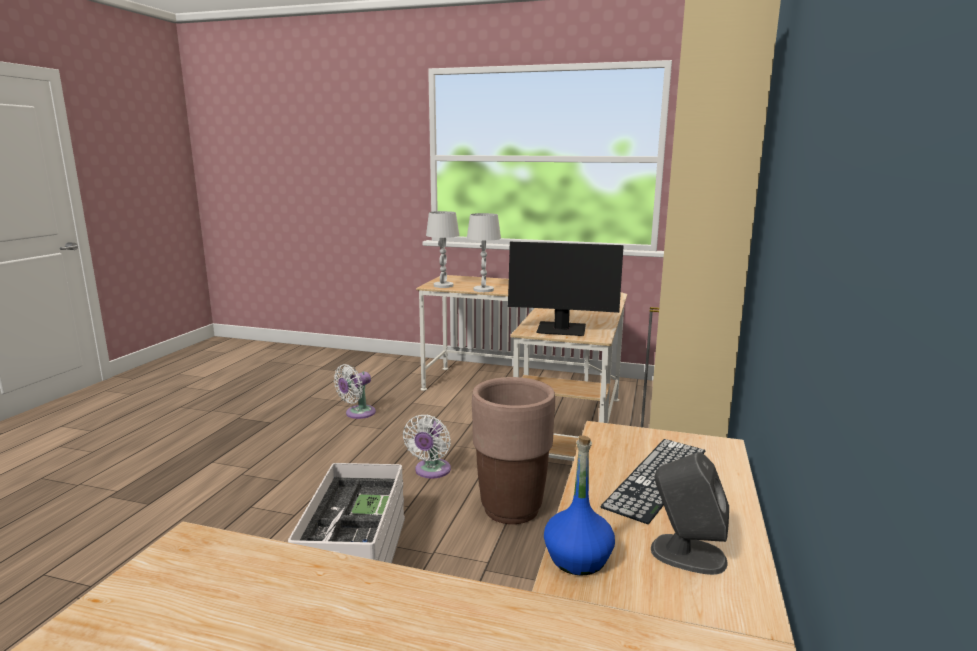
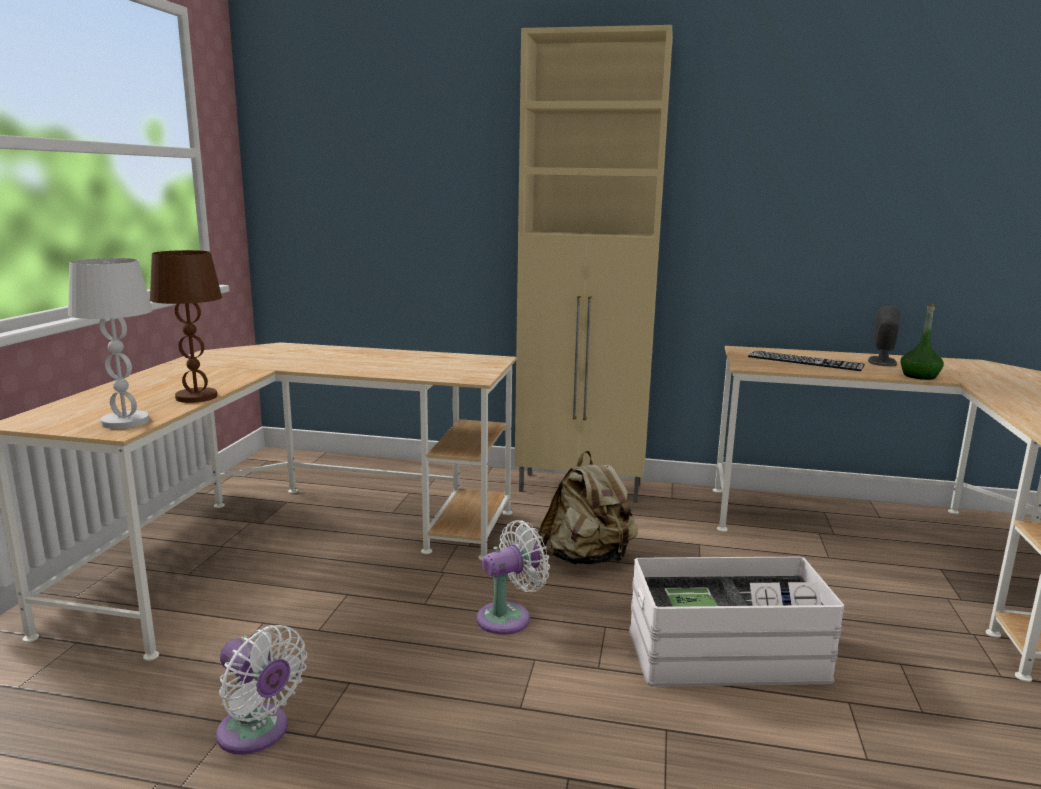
camera: 95 degrees left, 0 degrees up
(431, 471) = (509, 617): white fan -> white fan turned 45 degrees counterclockwise
(483, 290) = (196, 397): white table lamp -> brown table lamp
(511, 509) = (587, 558): brown planter -> beige backpack
(561, 330) = (467, 368): monitor -> none
(578, 558) = (919, 376): blue bottle -> green bottle

